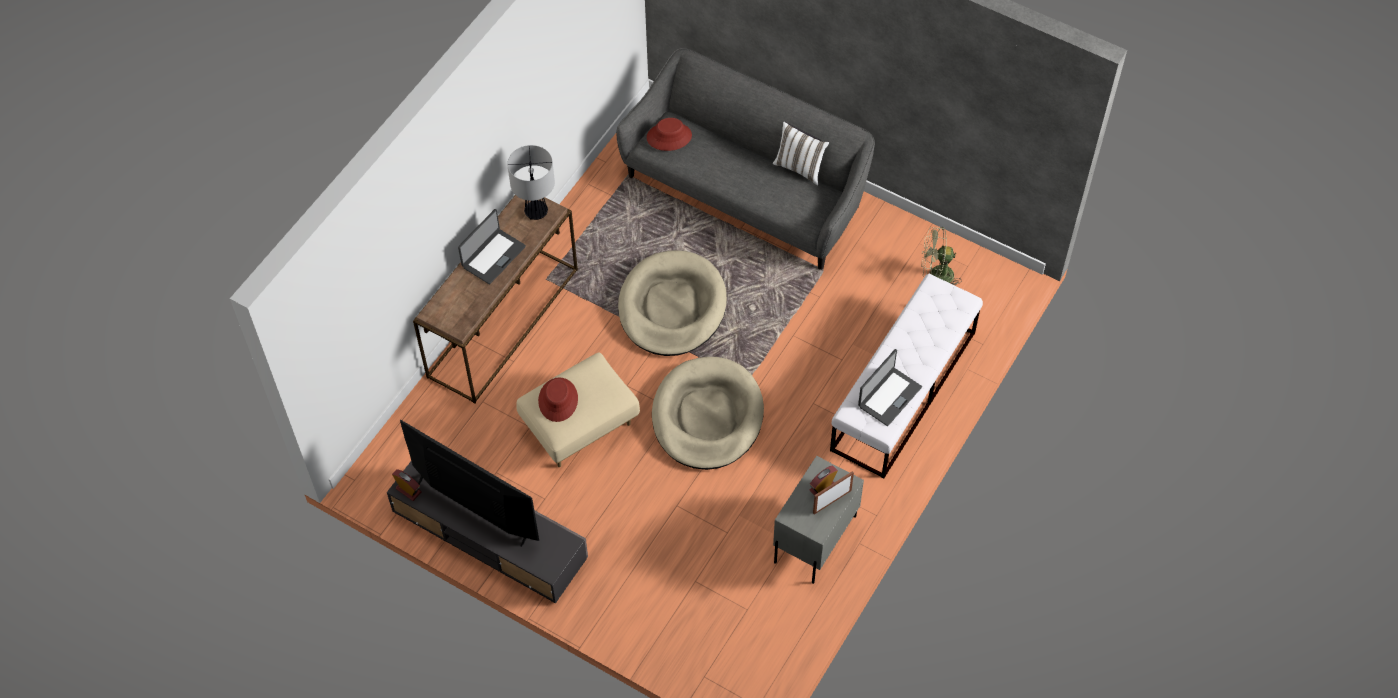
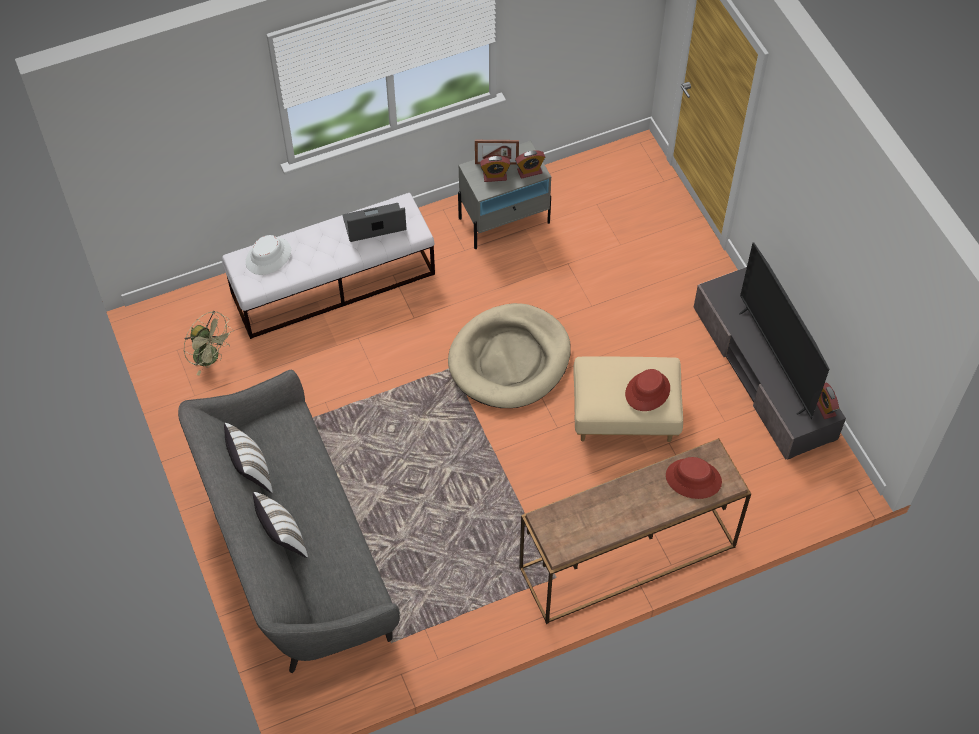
camera: 145 degrees left, 0 degrees up
(493, 256) = (633, 506): laptop -> none
(536, 212) = (559, 528): table lamp -> none
(669, 136) = (343, 587): red hat -> red hat (693, 479)
(672, 307) = (460, 474): beige dog bed -> none
(737, 141) = (282, 539): none -> white pillow
(797, 512) = (529, 171): none -> alarm clock
(944, 317) = (268, 256): none -> white hat

